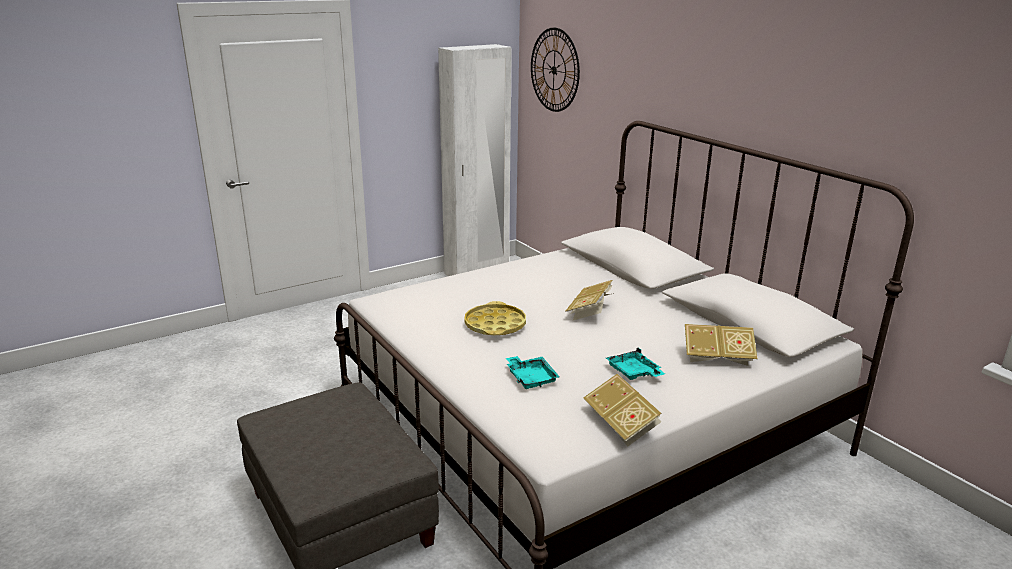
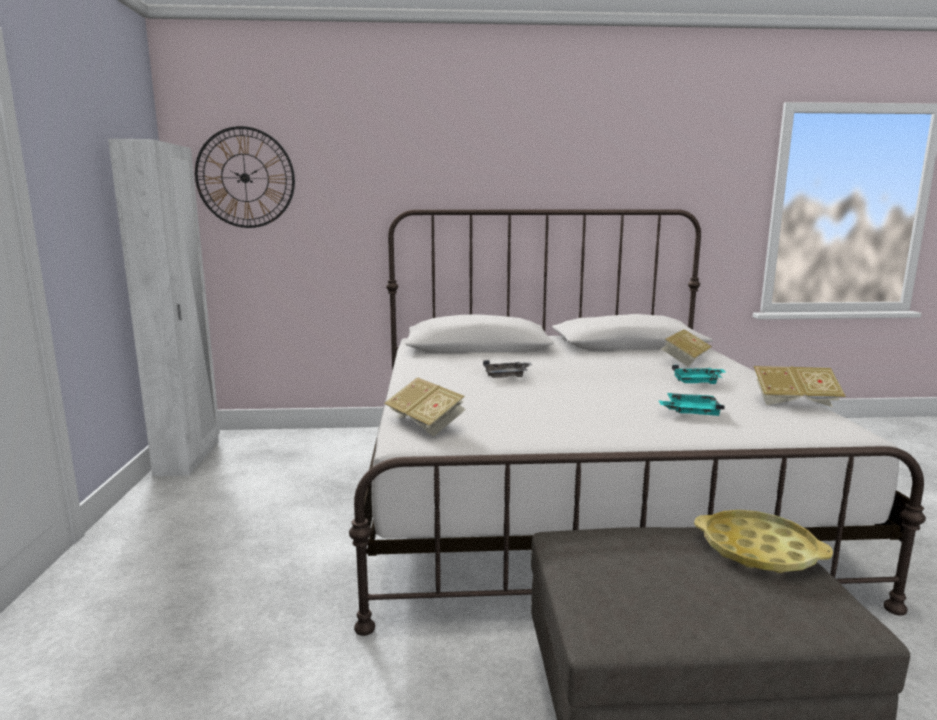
camera: 60 degrees left, 10 degrees down
(495, 325) = (555, 403): yellow tray -> yellow tray (758, 549)
(547, 295) = (507, 376): none -> grey tray
(590, 312) = (563, 371): book -> book (425, 423)

